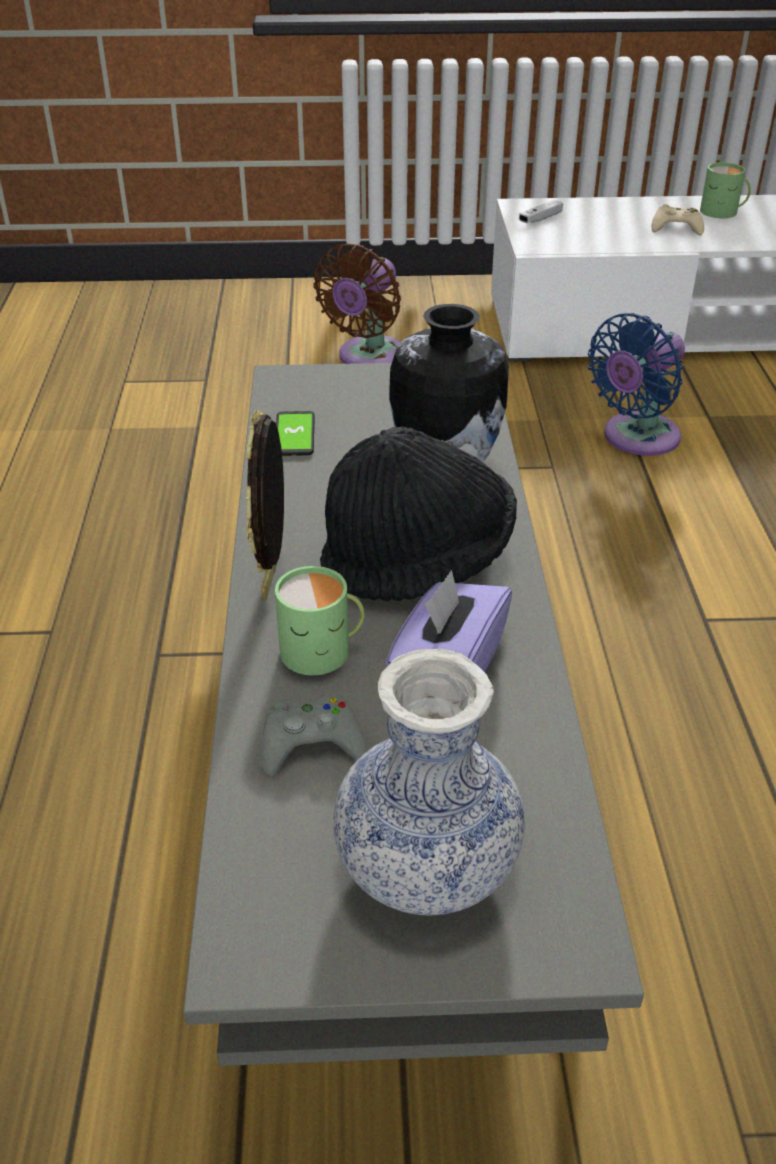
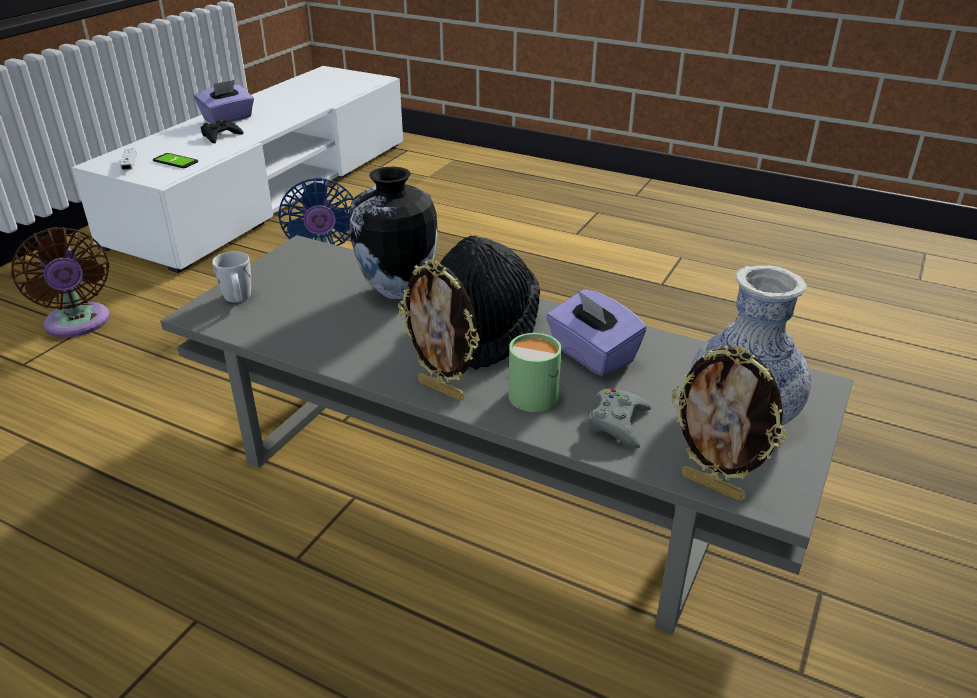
camera: 60 degrees left, 5 degrees down
(235, 876) = (713, 486): none -> picture frame
(295, 435) = (282, 331): phone -> phone (175, 161)
(328, 386) = (238, 299): none -> white mug
(676, 227) = (220, 136): beige game controller -> black game controller
(722, 212) = (228, 119): green mug -> purple tissue box

